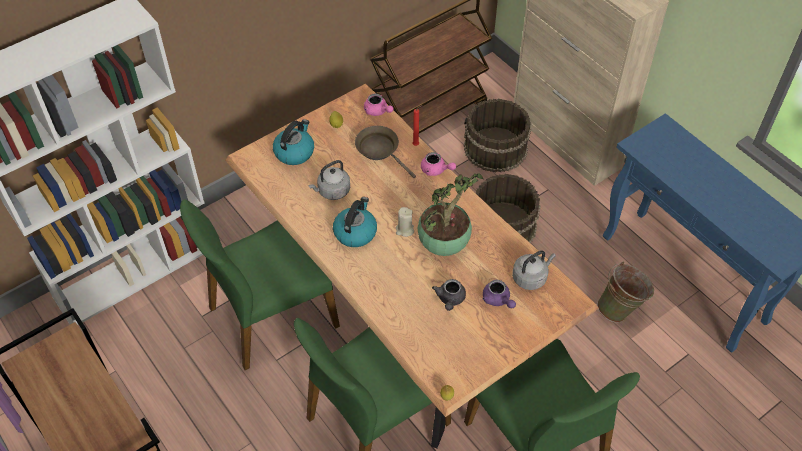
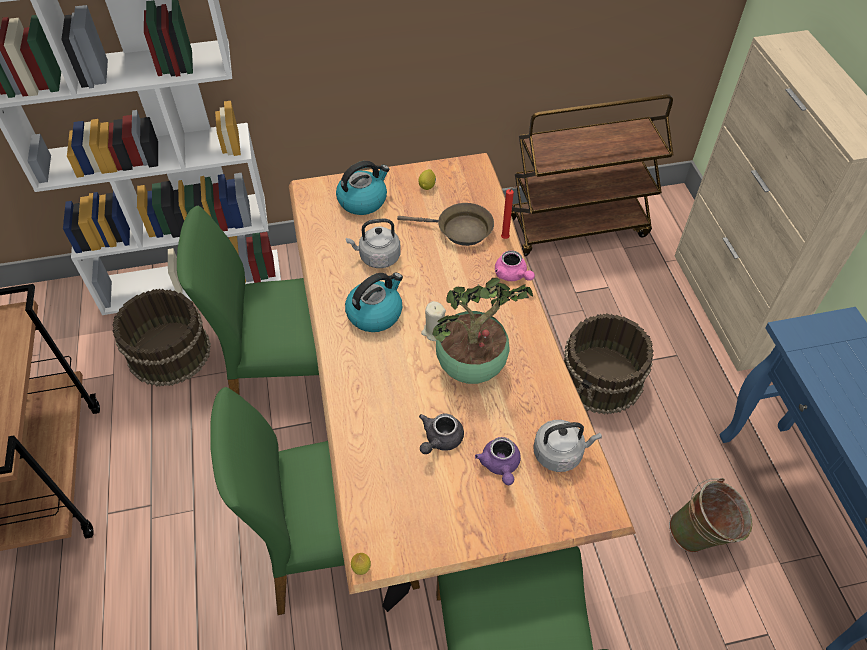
camera: 25 degrees right, 0 degrees up
(377, 111) = (482, 187): pink teapot -> none
(380, 150) = (460, 230): brown frying pan -> brown frying pan turned 120 degrees clockwise
(495, 149) = (635, 288): brown bucket -> brown bucket (168, 352)

